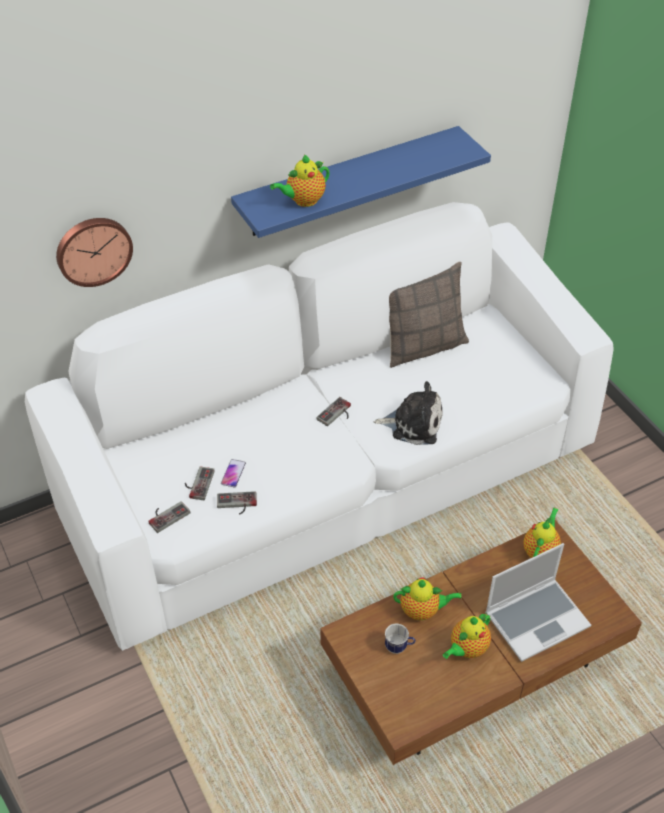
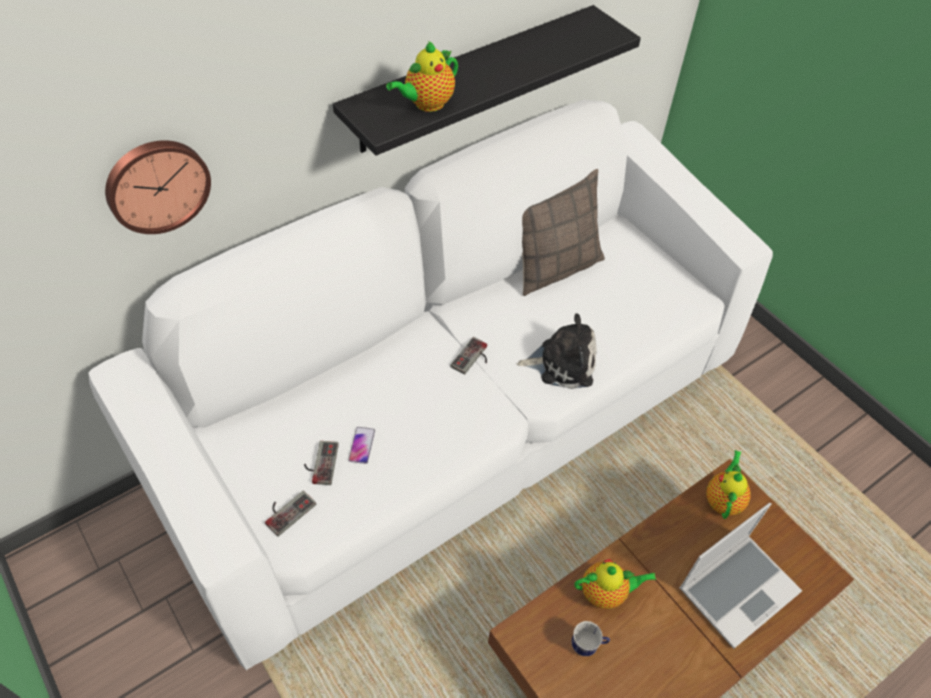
camera: 10 degrees left, 5 degrees up
(236, 504) = (372, 487): game controller -> none
(348, 182) = (471, 79): blue shelf -> black shelf
(467, 649) = (667, 639): teapot -> none

